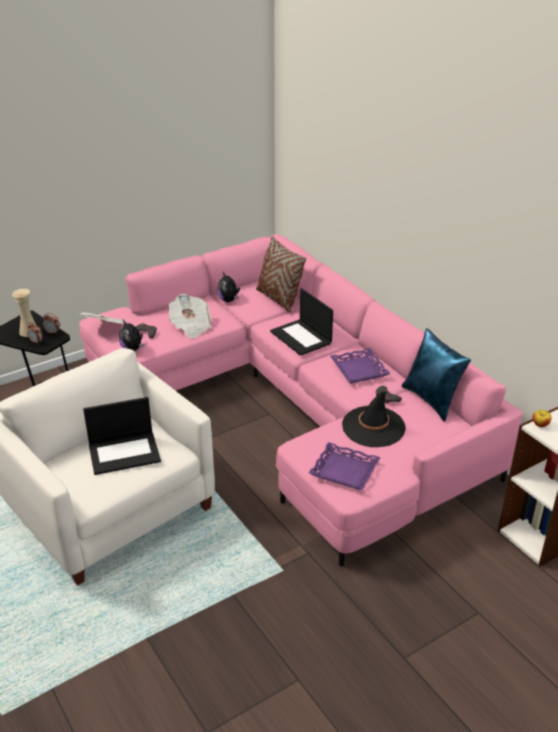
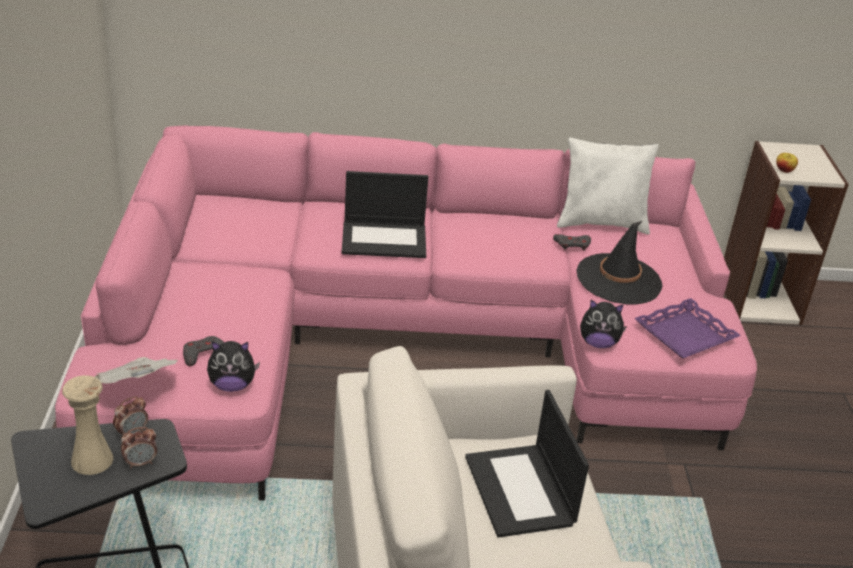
camera: 60 degrees left, 0 degrees up
(125, 452) = (521, 491): laptop -> laptop turned 150 degrees clockwise
(191, 326) = (240, 308): newspaper -> none
(229, 300) = (210, 251): plush toy -> plush toy (598, 343)
(278, 299) = (266, 214): brown pillow -> none
(358, 370) = (501, 235): purple tray -> none
(432, 400) = (602, 223): blue pillow -> white pillow

